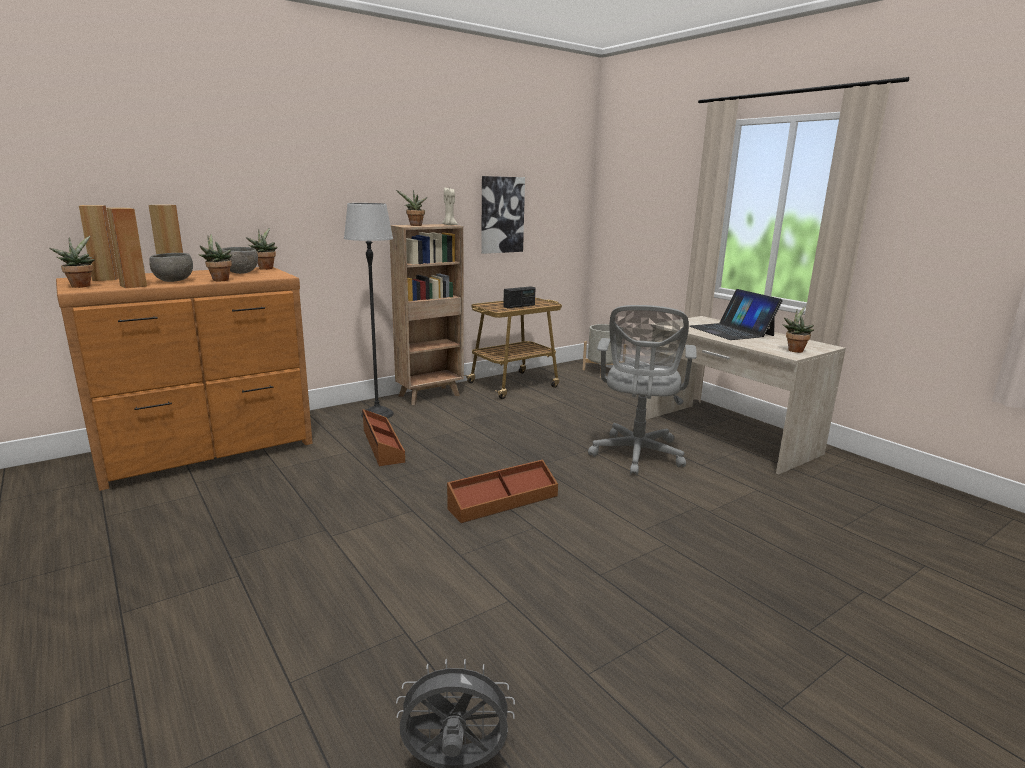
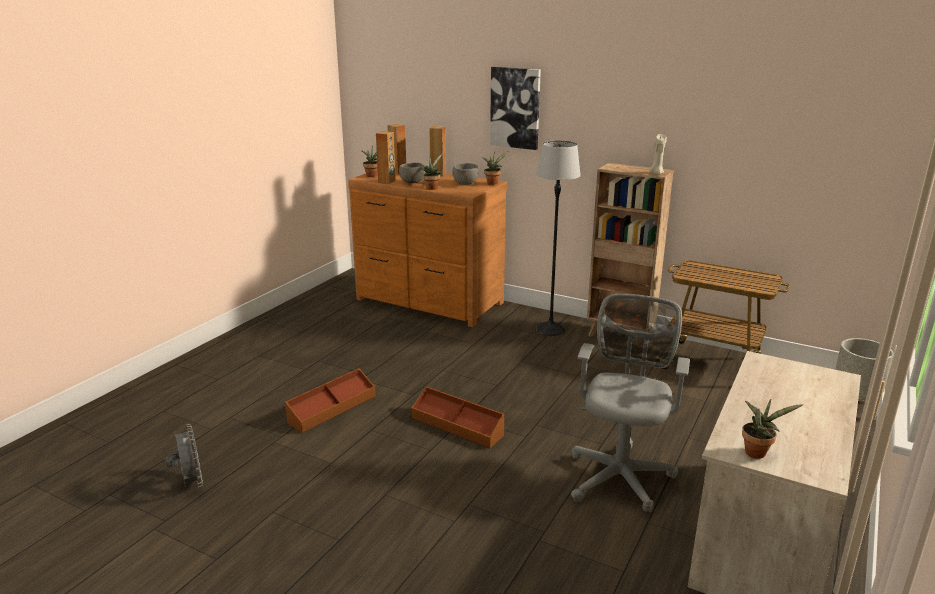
camera: 65 degrees right, 5 degrees up
(382, 445) = (498, 350): brown storage box -> brown storage box (332, 408)
(415, 225) = (620, 168): potted plant -> none
(501, 215) = (757, 169): picture -> picture (515, 108)
(519, 306) = (723, 279): radio -> none
(636, 455) = (621, 475): grey office chair -> grey office chair turned 120 degrees clockwise
(731, 331) = (797, 402): laptop -> none

